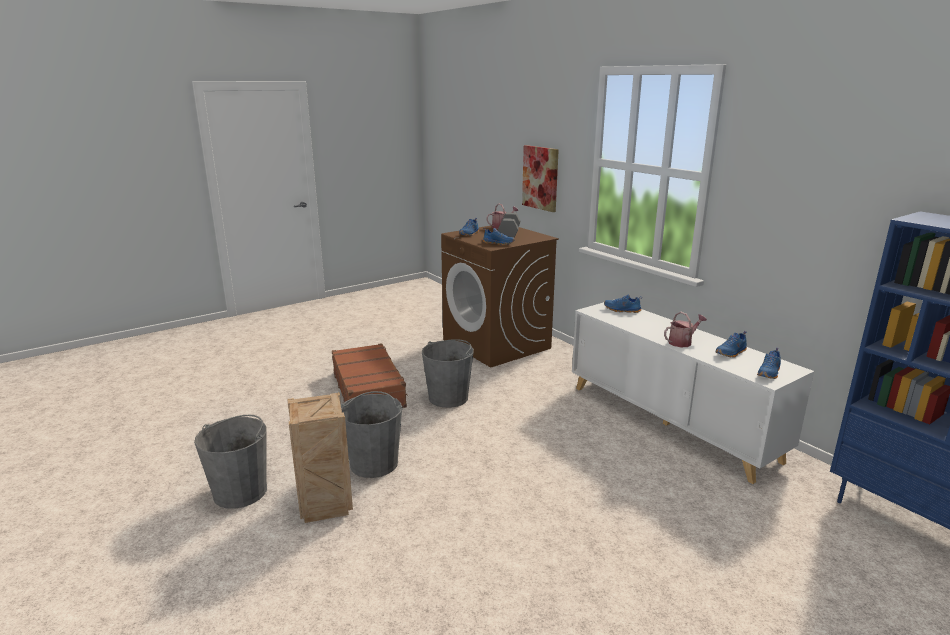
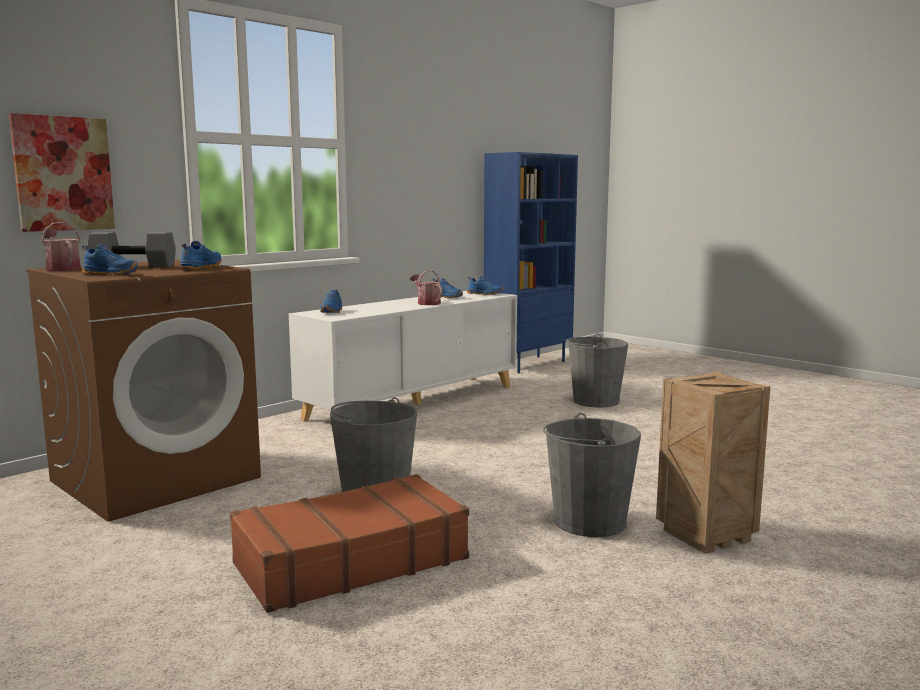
camera: 100 degrees left, 10 degrees down
(241, 491) = (745, 605): grey bucket -> grey bucket (595, 401)

